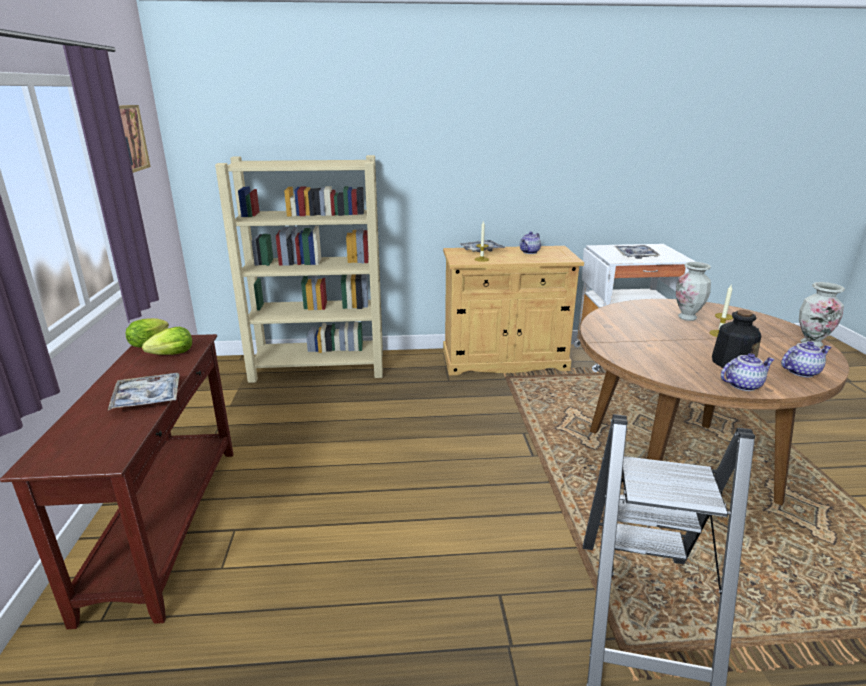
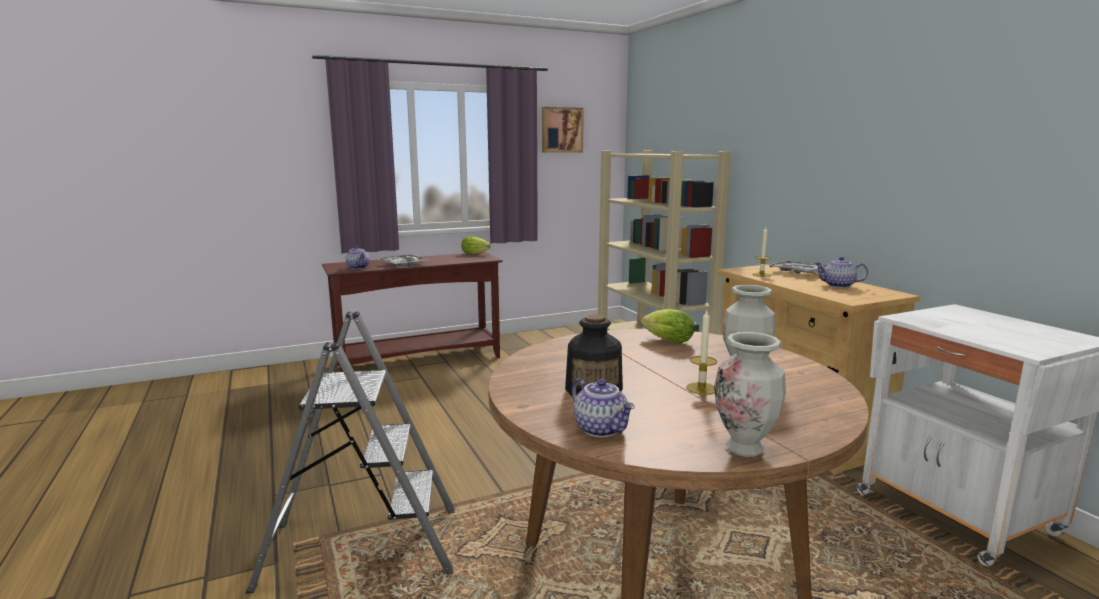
camera: 70 degrees right, 10 degrees down
(169, 355) = (461, 259): lettuce -> lettuce (665, 341)
(635, 256) = (962, 326): tray -> none
(742, 385) = (525, 393): teapot -> teapot (359, 268)

